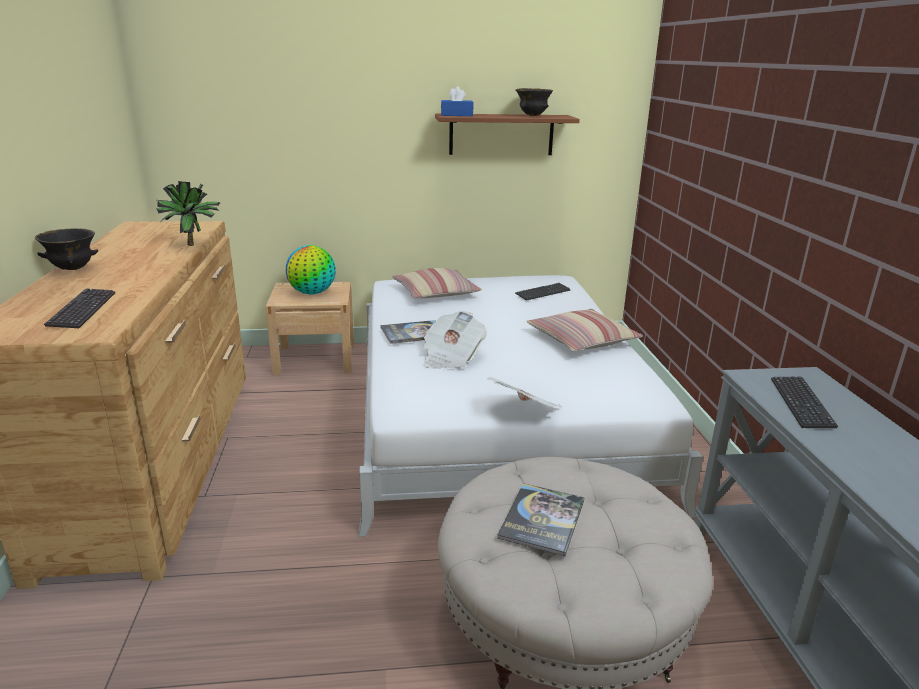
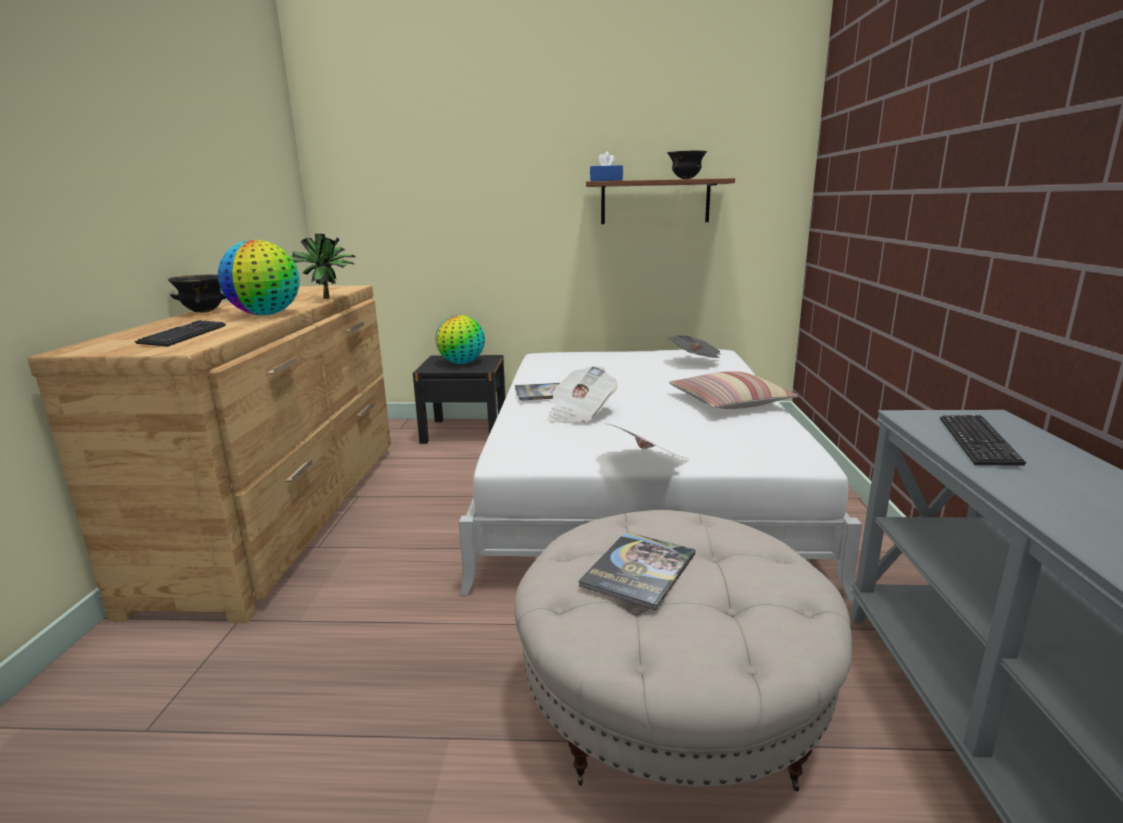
camera: 10 degrees right, 5 degrees down
(145, 274) = (266, 314): none -> globe
(315, 359) = (465, 431): beige nightstand -> black nightstand
(436, 293) = (583, 362): pillow -> none
(543, 293) = (696, 362): keyboard -> newspaper

